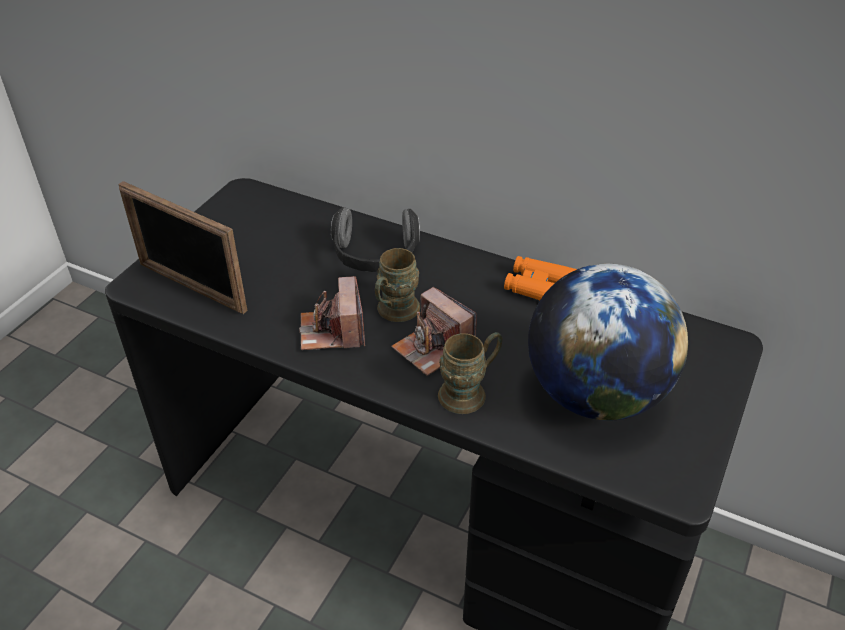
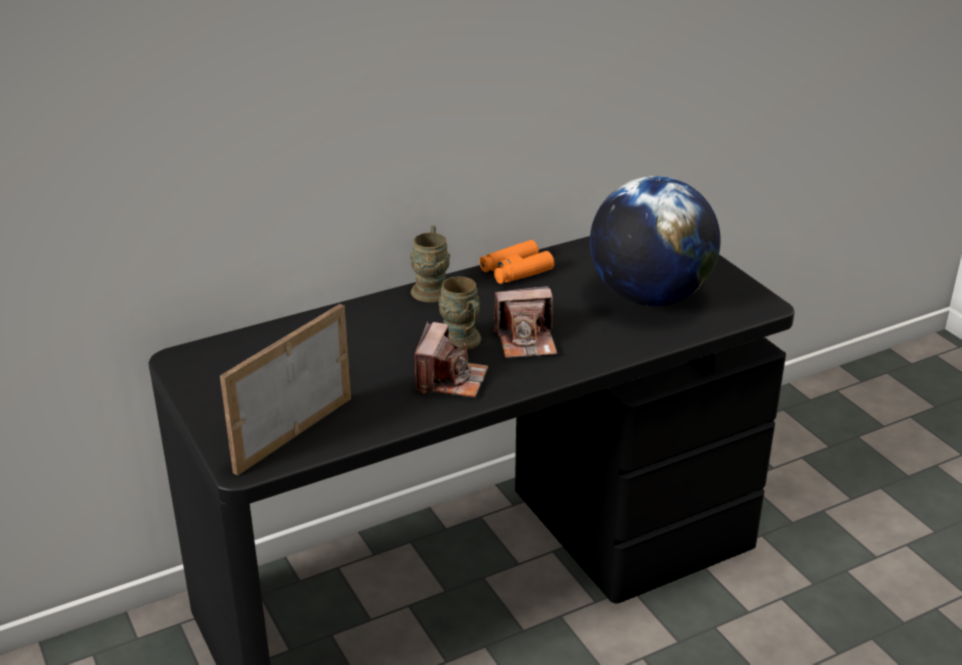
camera: 55 degrees left, 10 degrees down
(192, 287) = (293, 434): picture frame -> picture frame turned 150 degrees clockwise
(332, 331) = (450, 379): camera -> camera turned 105 degrees counterclockwise
(375, 257) = (381, 326): headphones -> none
(469, 392) = (592, 344): brown mug -> brown mug (431, 287)

